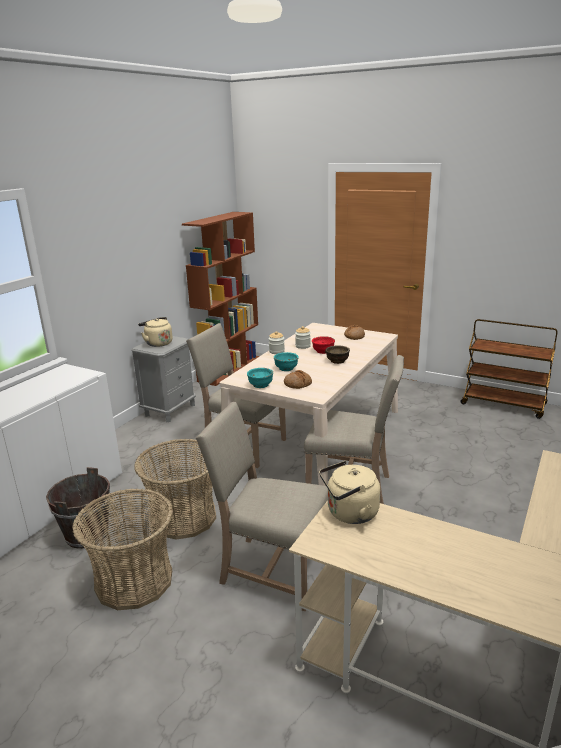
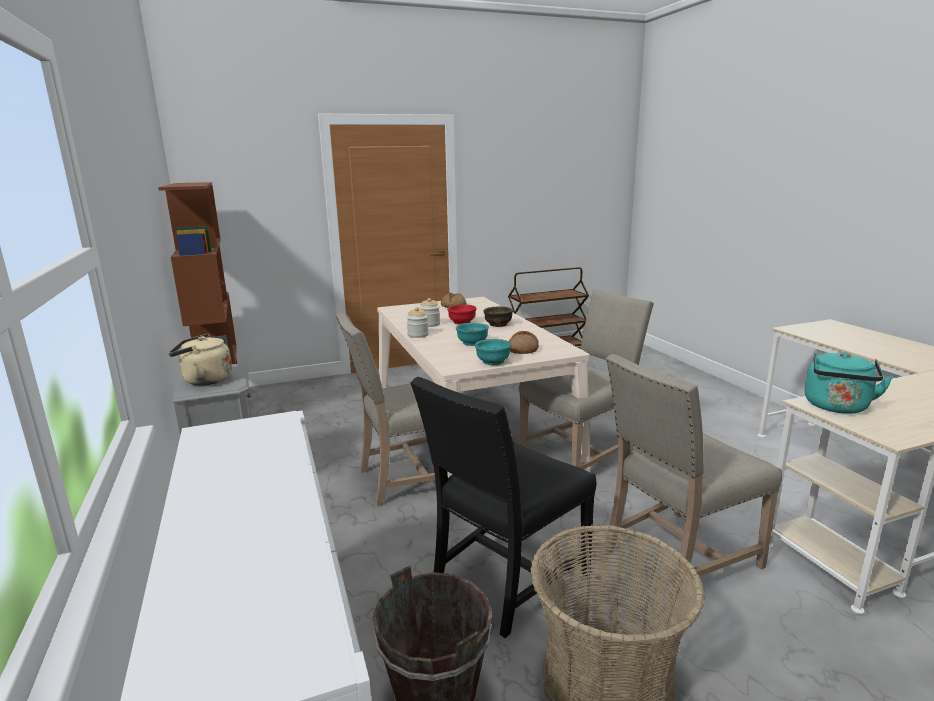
camera: 50 degrees left, 5 degrees down
(183, 517) = (505, 580): basket -> black chair
(349, 513) = (837, 407): beige kettle -> turquoise kettle

